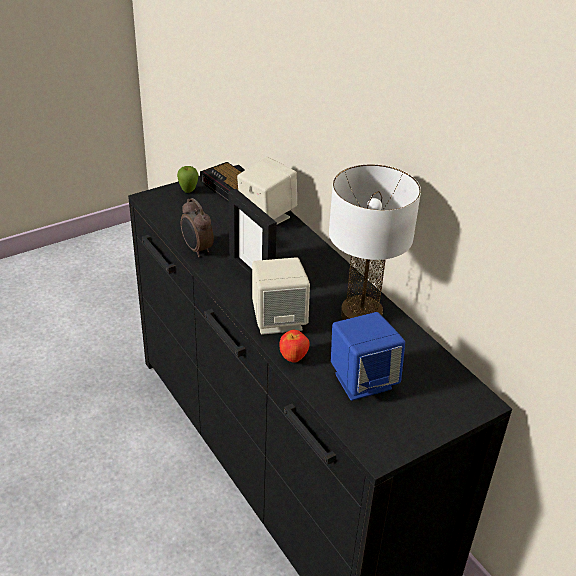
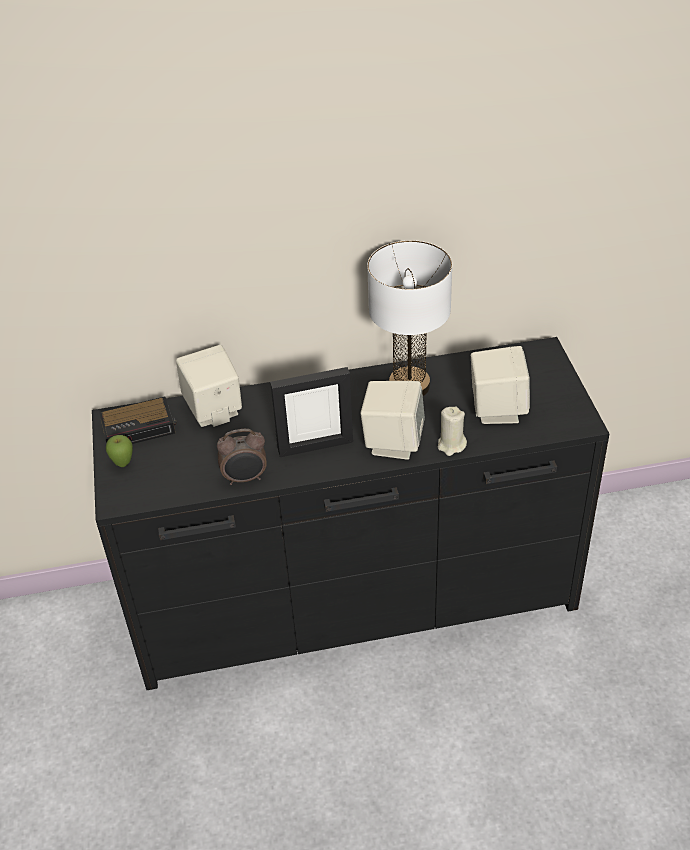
camera: 65 degrees left, 5 degrees up
(293, 358) = (451, 445): apple -> beige candle
(362, 381) = (497, 409): blue speaker -> beige speaker

